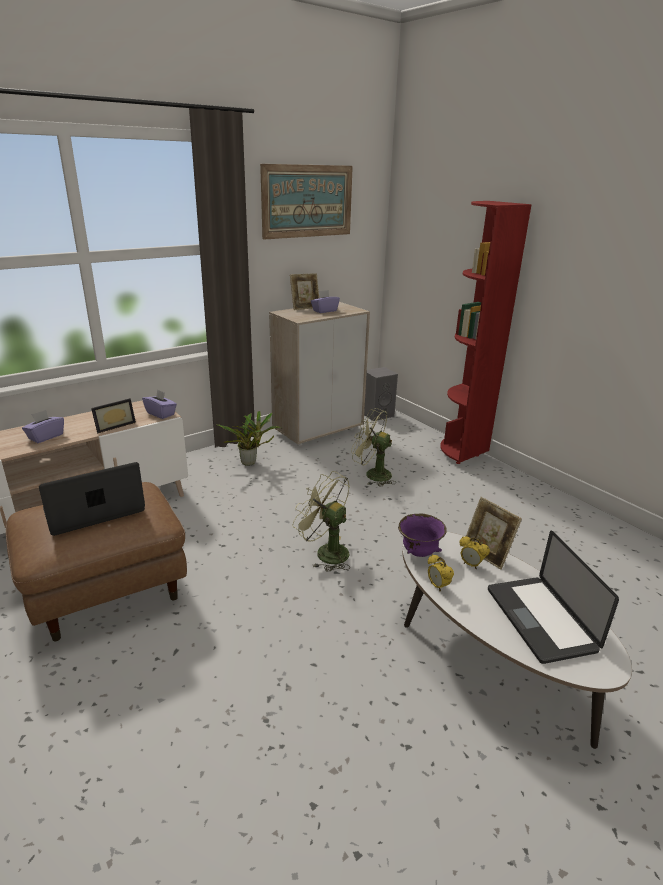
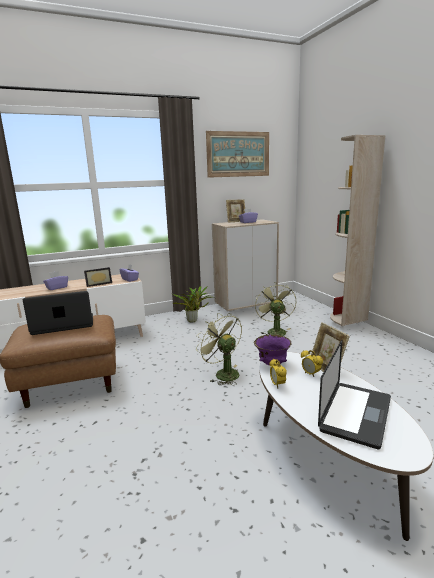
camera: 15 degrees right, 10 degrees down
(372, 474) = (274, 331): green fan -> green fan turned 45 degrees clockwise
(377, 414) = (291, 298): grey speaker -> none
(459, 454) = (345, 322): red bookcase -> beige bookcase
(540, 619) = (355, 414): laptop -> laptop turned 150 degrees counterclockwise

